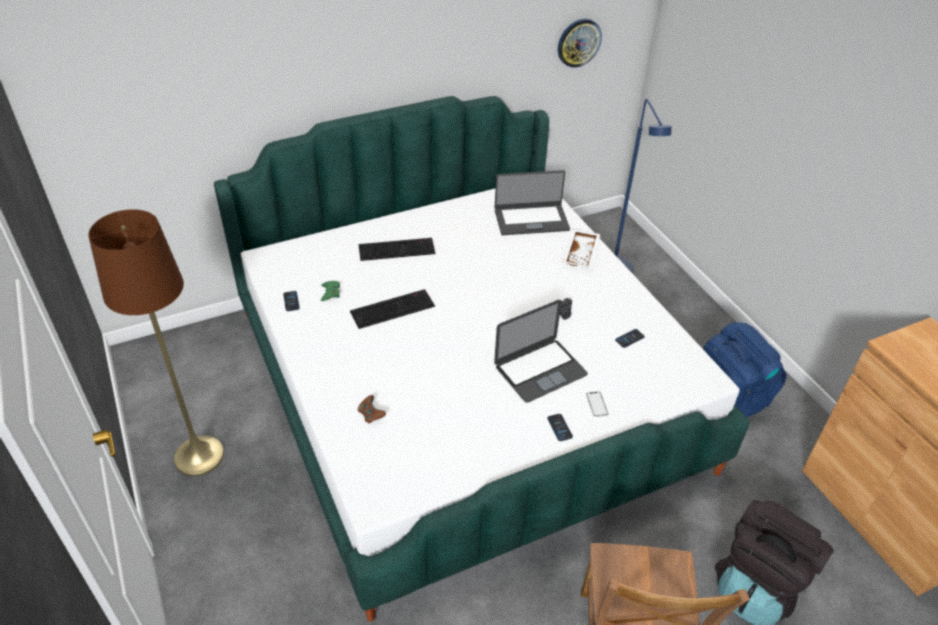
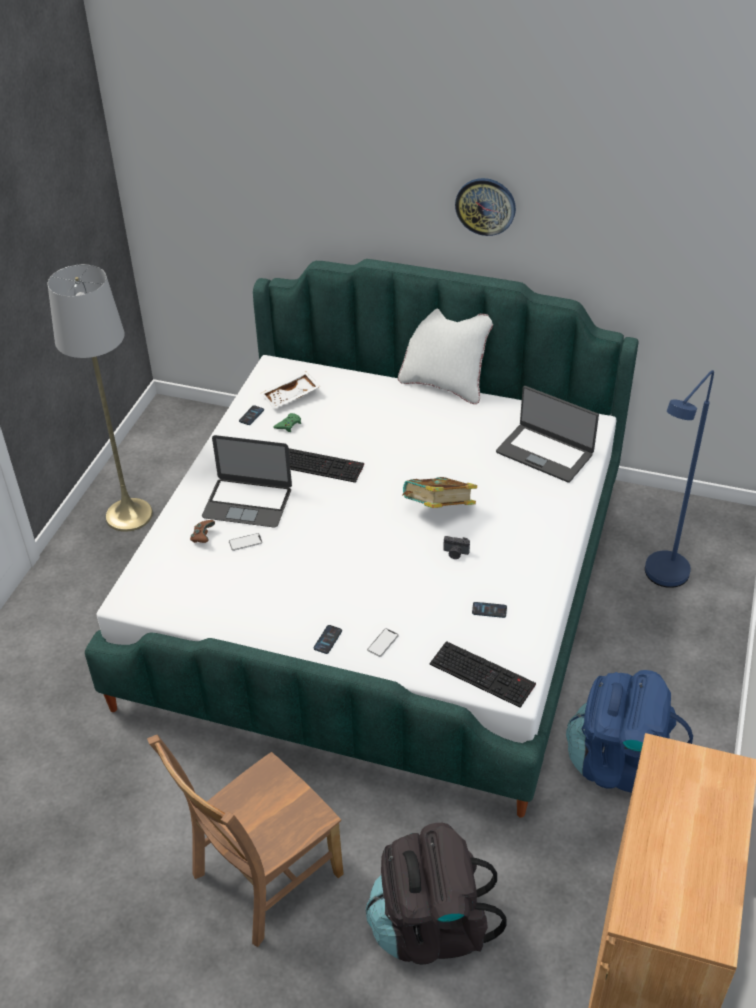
camera: 45 degrees right, 0 degrees up
(199, 455) = (129, 515): brown floor lamp -> grey floor lamp
(397, 249) = (387, 416): keyboard -> keyboard (484, 674)
(409, 208) = (443, 385): none -> white pillow
(410, 397) = (245, 542): none -> phone
(515, 293) = (438, 510): none -> book
(540, 370) = (373, 586): laptop -> laptop (247, 503)
(578, 42) = (703, 276): wall clock -> wall clock (485, 206)
(582, 254) = (551, 511): white tray -> white tray (291, 396)

